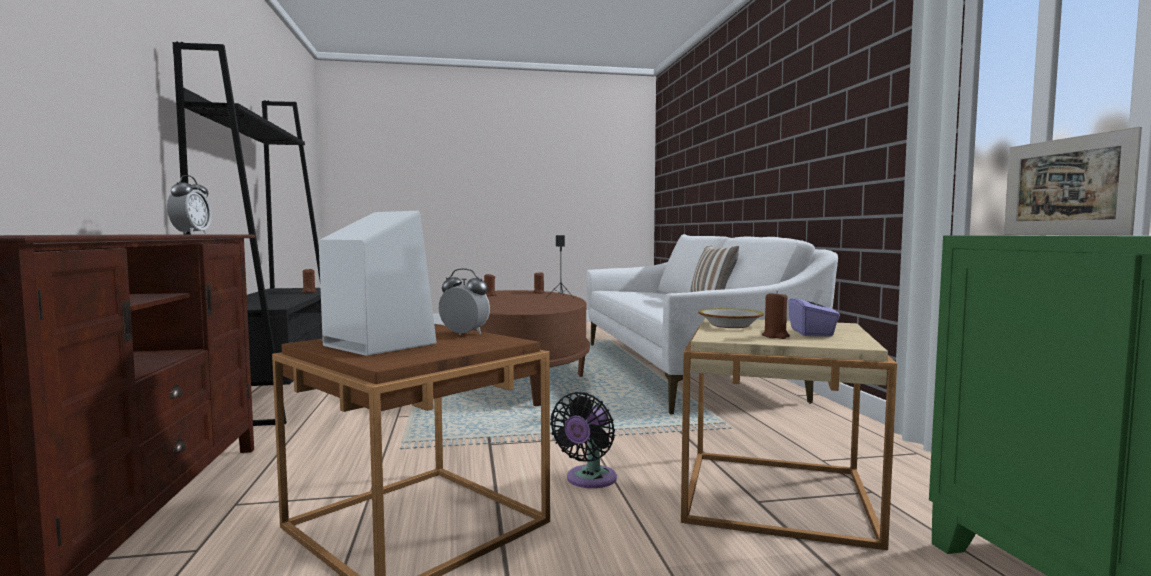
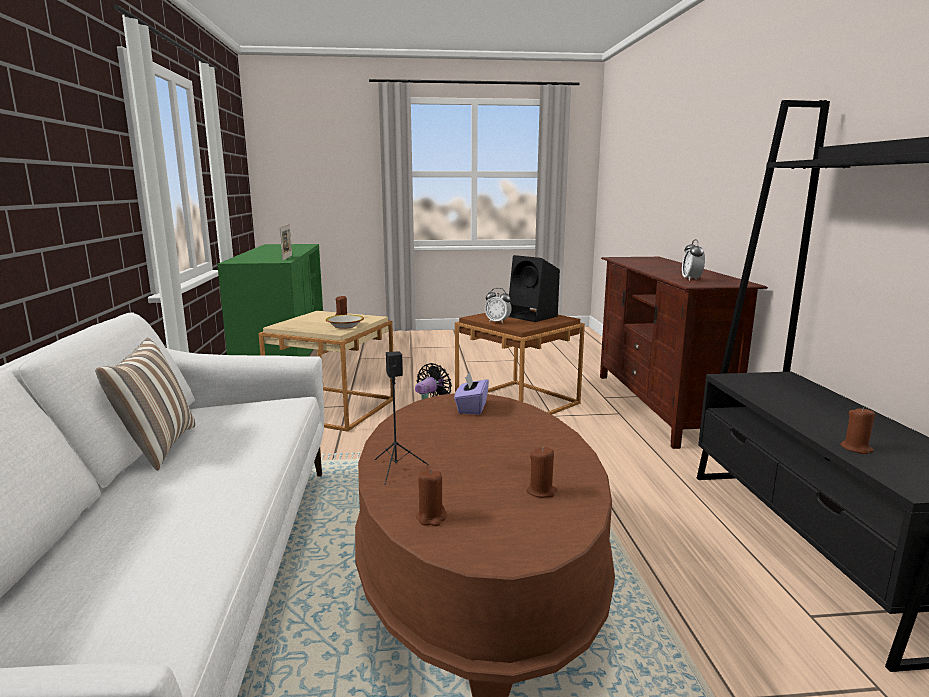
camera: 175 degrees left, 10 degrees up
(377, 344) = (533, 316): white speaker -> black speaker
(812, 333) = (317, 319): purple tissue box -> purple tissue box (471, 408)

